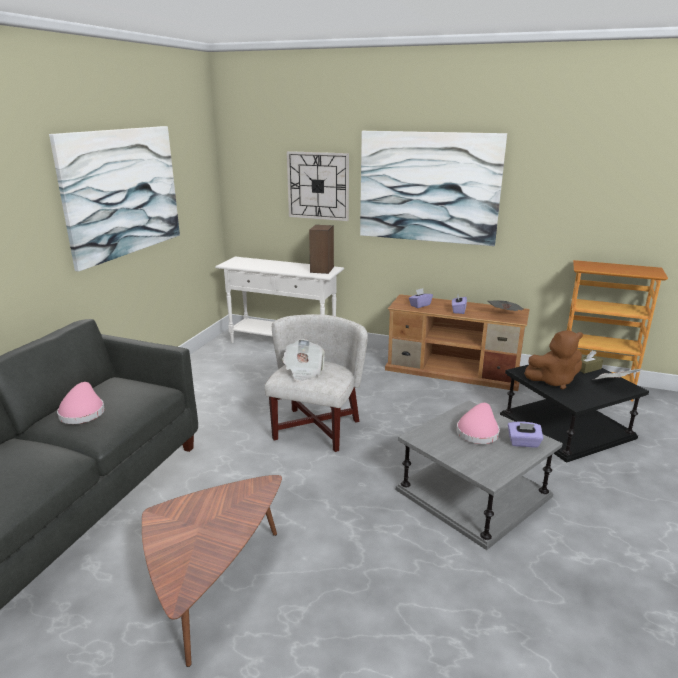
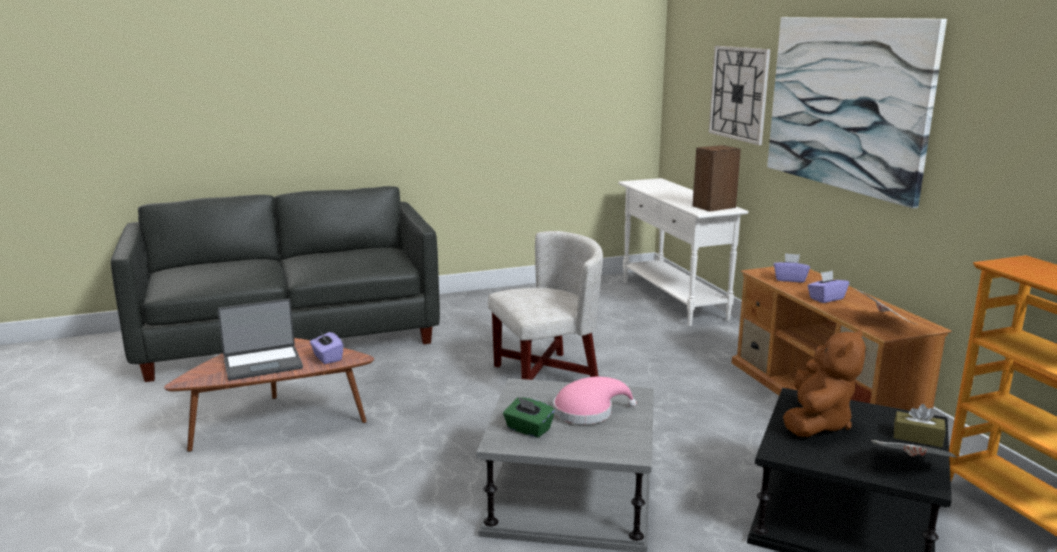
camera: 50 degrees right, 5 degrees down
(82, 412) = (325, 257): pink hat -> none
(122, 192) = (493, 75): picture -> none
(208, 535) = (263, 363): none -> laptop
(304, 371) = (531, 293): newspaper -> none
(482, 460) = (528, 429): none -> green tissue box
(523, 443) = (607, 442): purple tissue box -> purple tissue box (327, 358)
(553, 381) = (817, 423): brown plush toy -> brown plush toy turned 105 degrees counterclockwise

